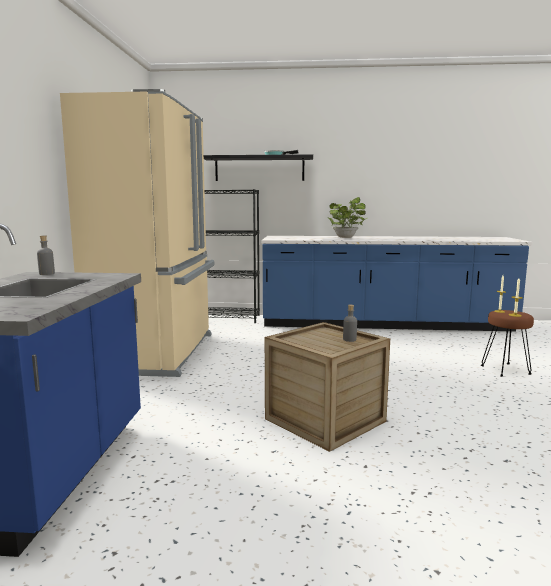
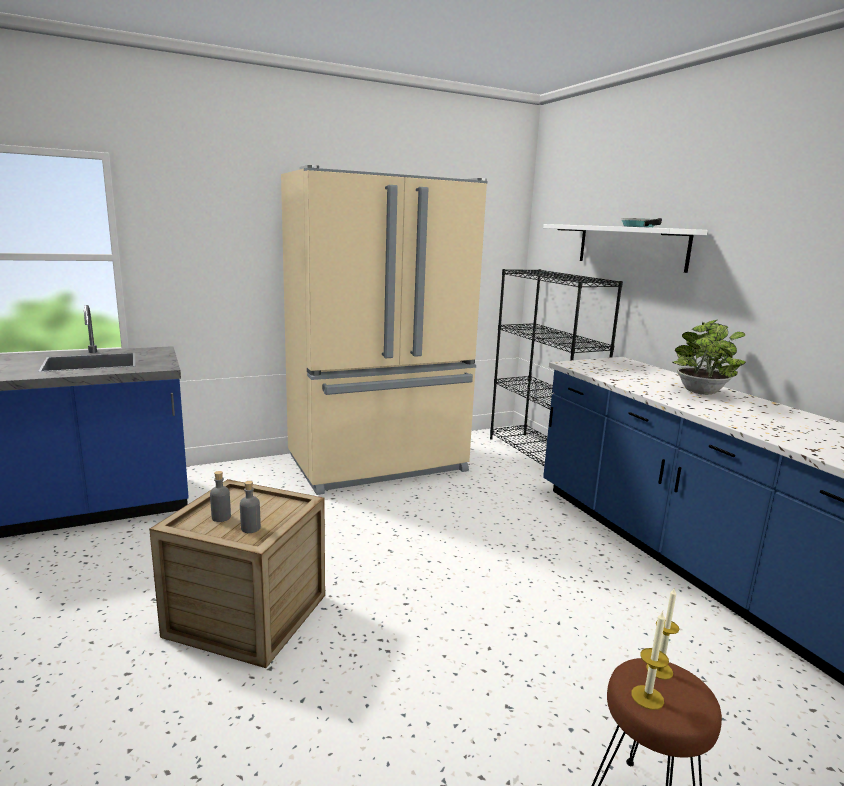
camera: 60 degrees right, 5 degrees up
(46, 274) = (161, 351): grey bottle -> grey bottle (221, 517)
(259, 169) = (630, 246): black shelf -> white shelf

